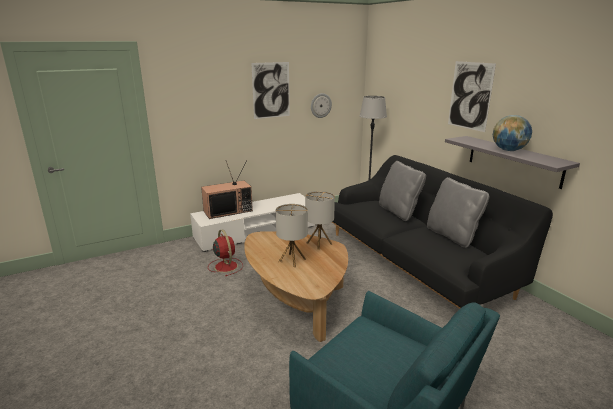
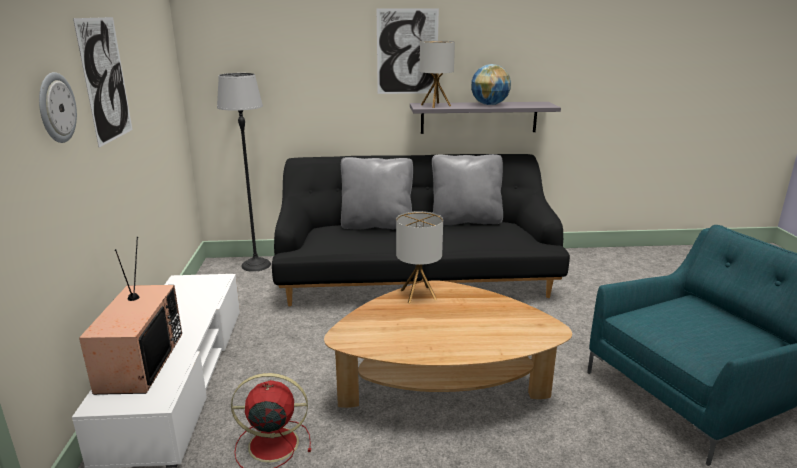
camera: 65 degrees left, 0 degrees up
(292, 260) = (455, 326): table lamp -> table lamp (435, 105)
(320, 105) = (154, 102): wall clock -> wall clock (56, 108)

